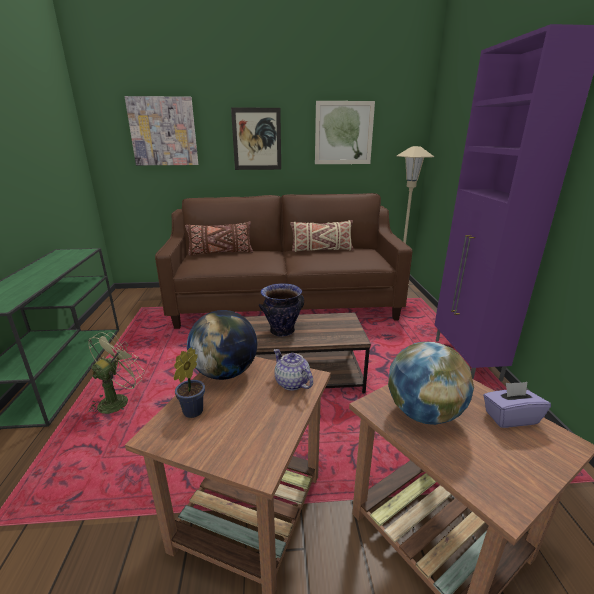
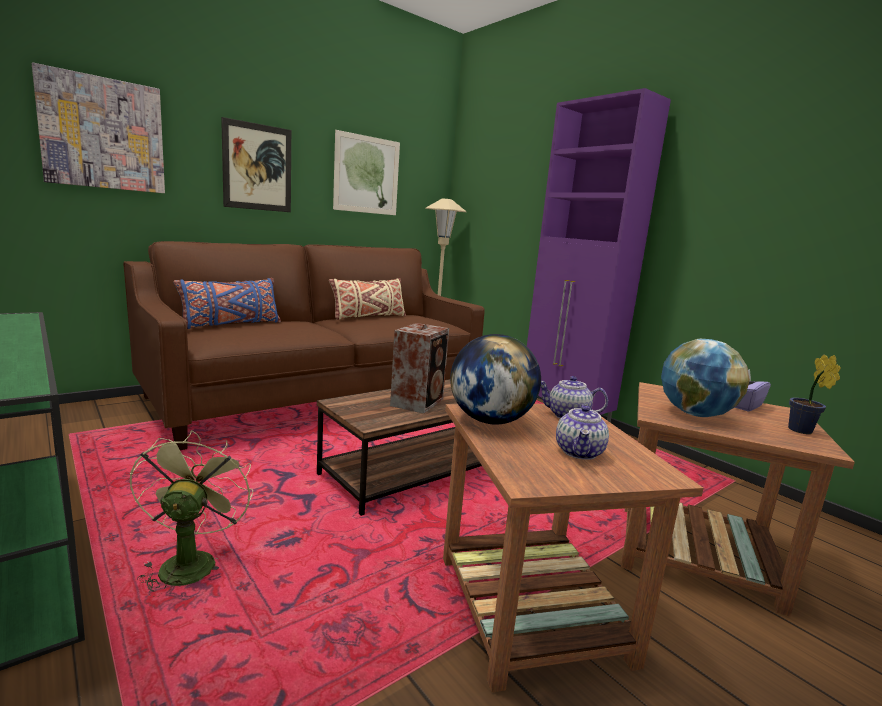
camera: 35 degrees left, 10 degrees down
(191, 413) = (525, 457): potted plant -> potted plant (802, 431)
(220, 252) = (231, 324): brown pillow -> blue pillow
(235, 422) = (580, 452): none -> teapot
(282, 331) = (418, 402): vase -> speaker

